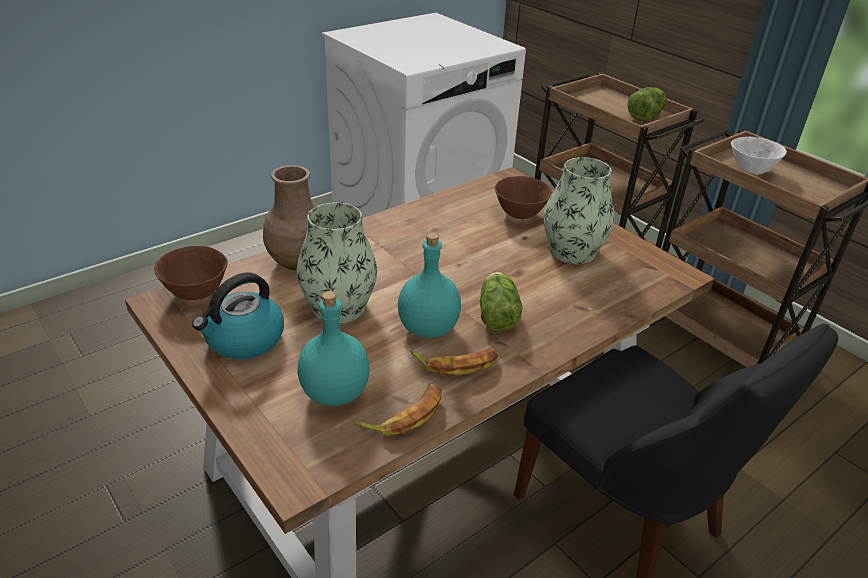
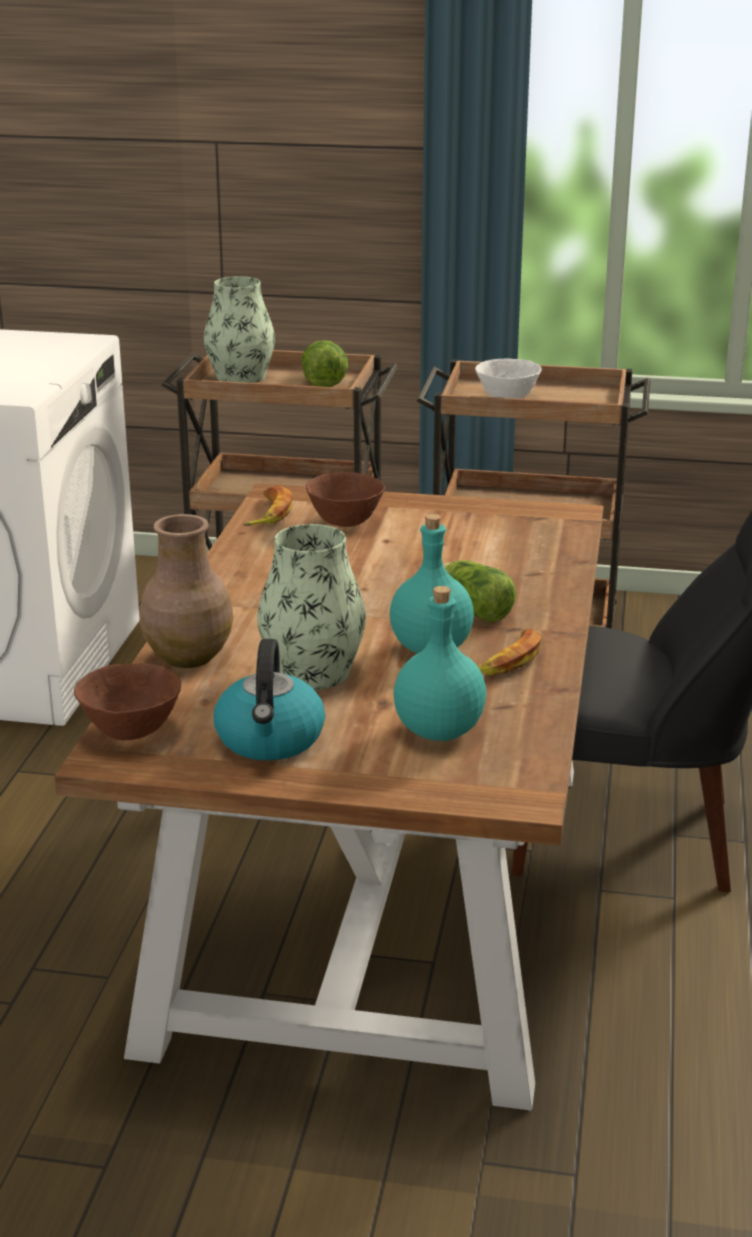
camera: 40 degrees left, 10 degrees down
(405, 415) = (527, 714): banana -> banana (267, 514)
(572, 251) = (450, 533): vase -> vase (241, 377)

